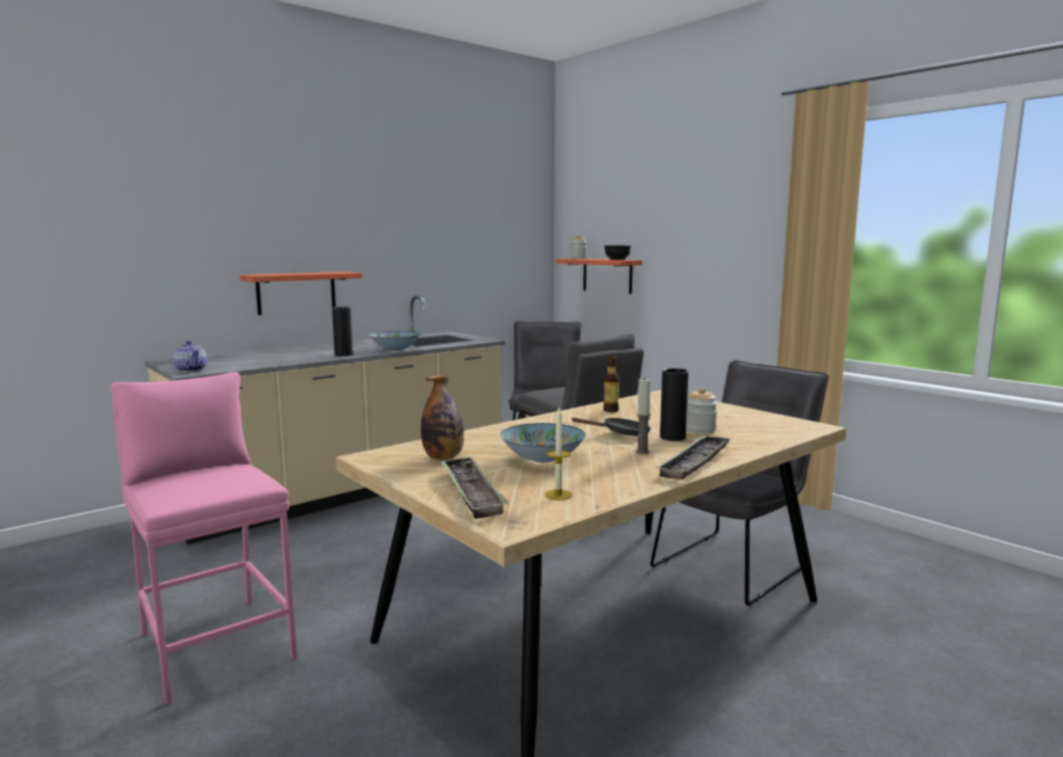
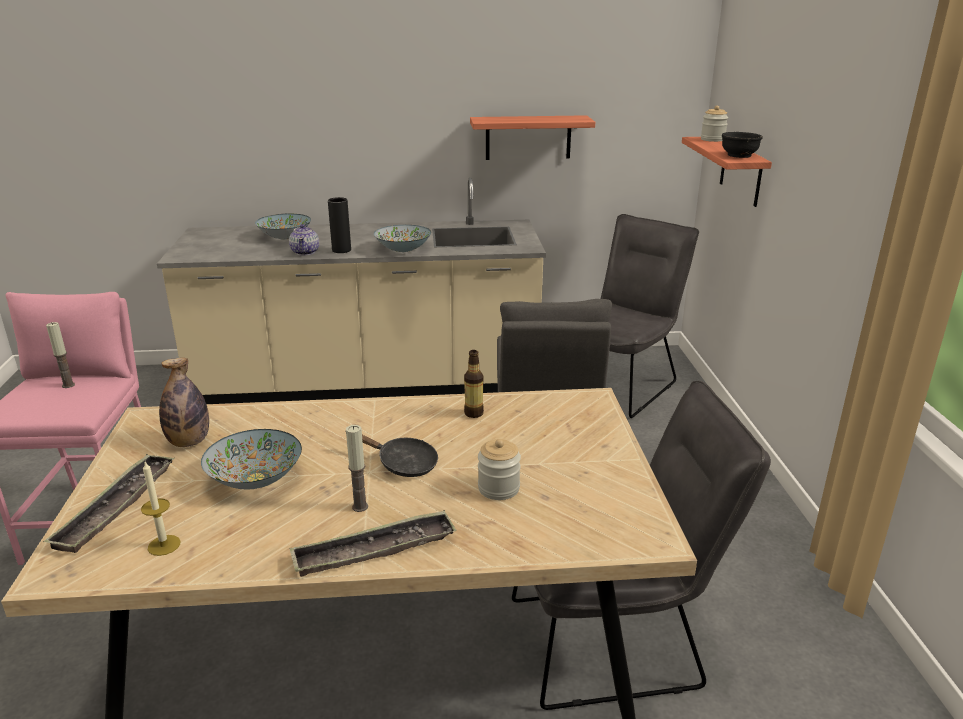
camera: 35 degrees right, 15 degrees up
(191, 370) = (189, 251): teapot -> teapot (305, 252)
(206, 473) = (68, 385): none -> candle
(268, 355) = (284, 237): none -> bowl
(296, 292) = (338, 166): shelf -> shelf (528, 137)
(672, 437) = (440, 492): black vase -> none

